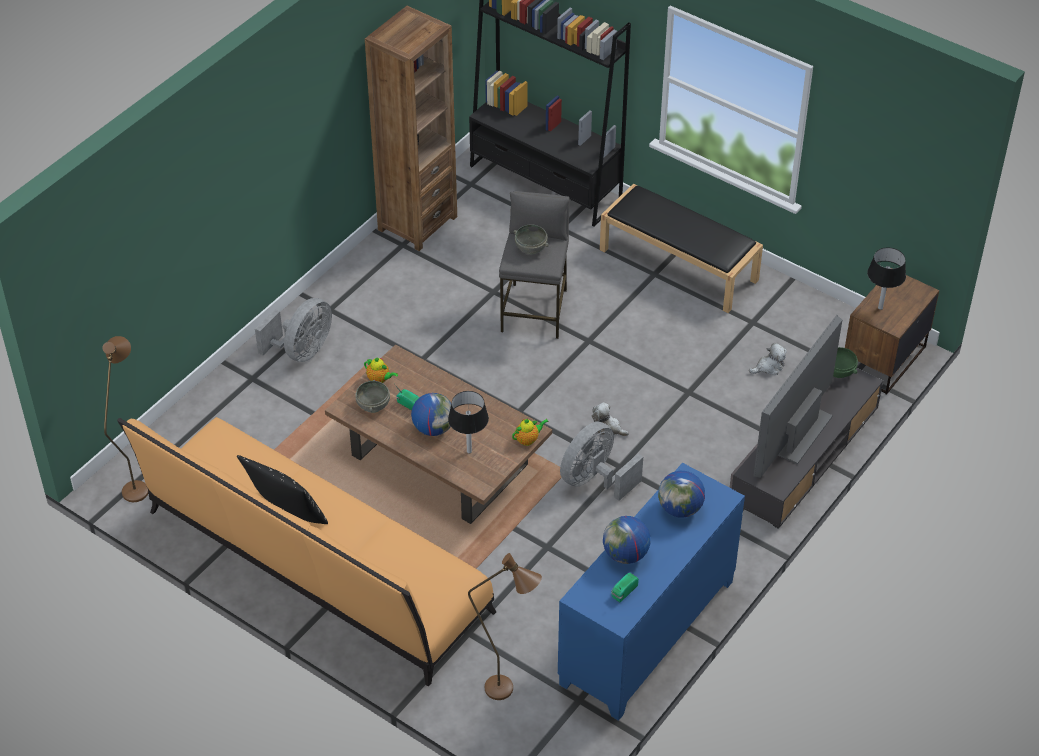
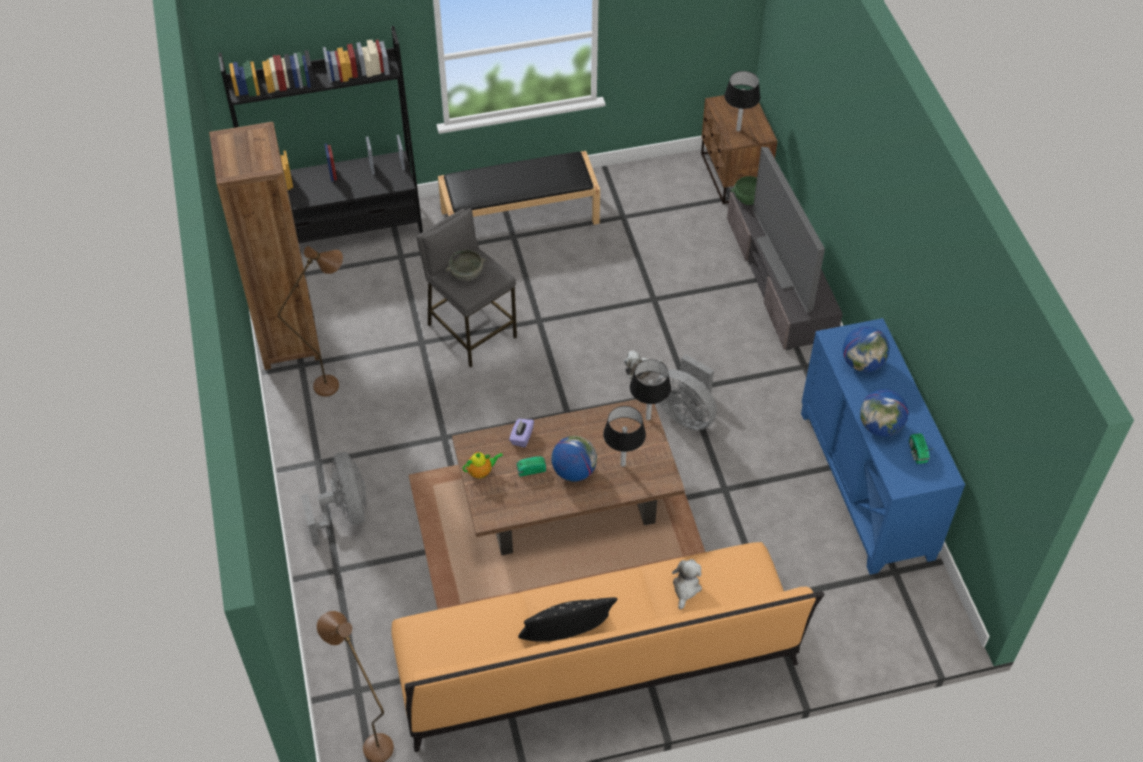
camera: 50 degrees left, 5 degrees up
(374, 405) = (506, 495): grey bowl -> none
(433, 381) = (521, 437): none -> purple tissue box
(509, 692) = (849, 612): brown floor lamp -> brown floor lamp (335, 383)
(528, 440) = (648, 418): teapot -> black table lamp
(595, 480) = (686, 413): grey fan -> grey fan turned 45 degrees counterclockwise
(769, 367) = (676, 238): plush toy -> plush toy (686, 588)

